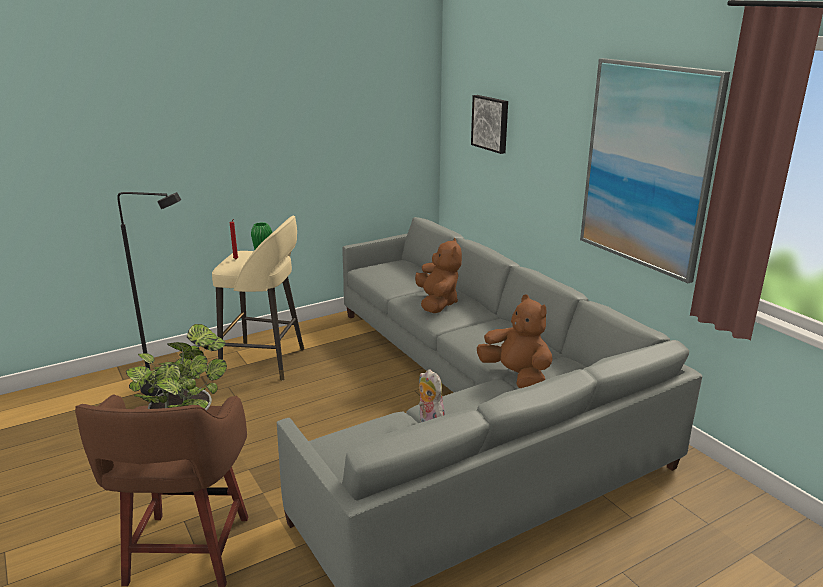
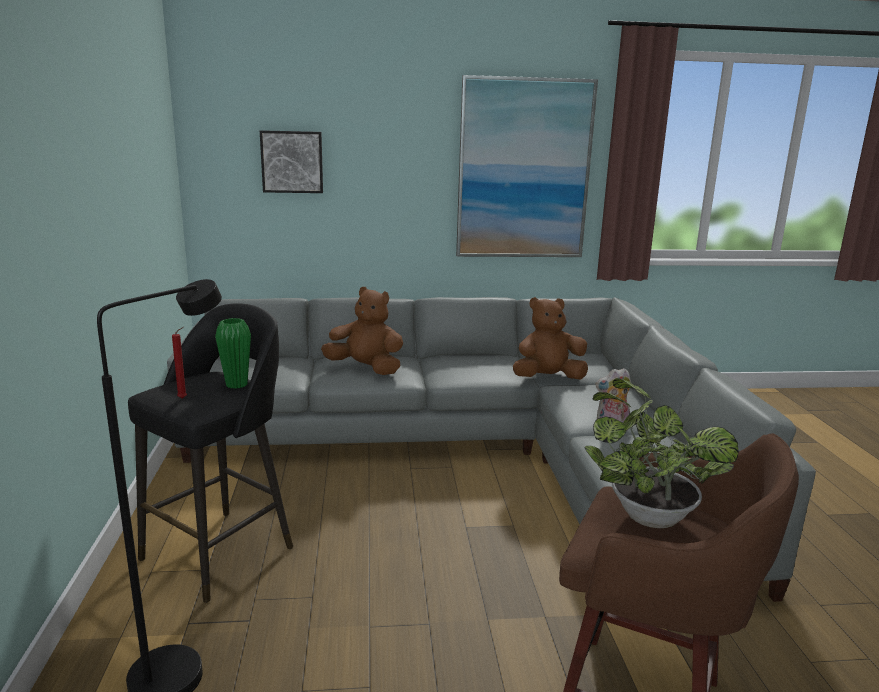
camera: 65 degrees left, 5 degrees down
(265, 361) = (221, 551): beige stool -> black stool

